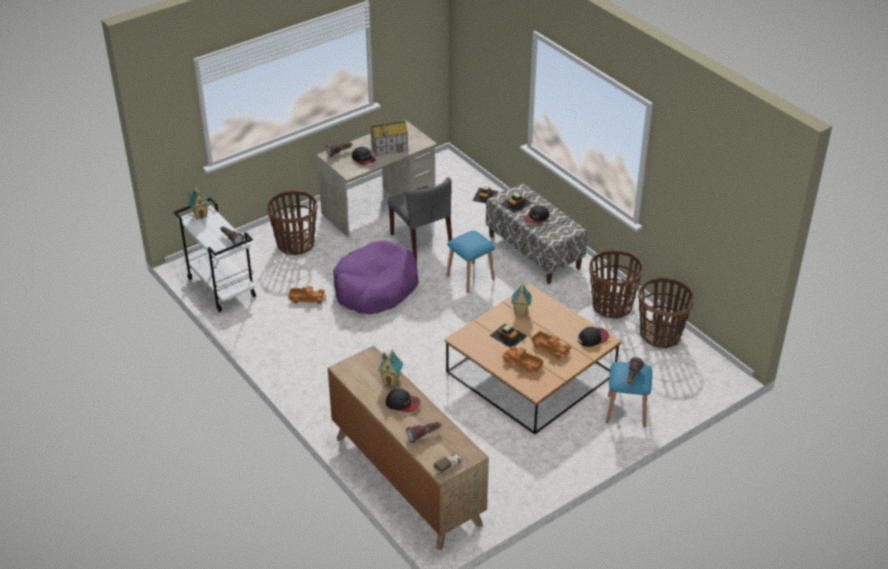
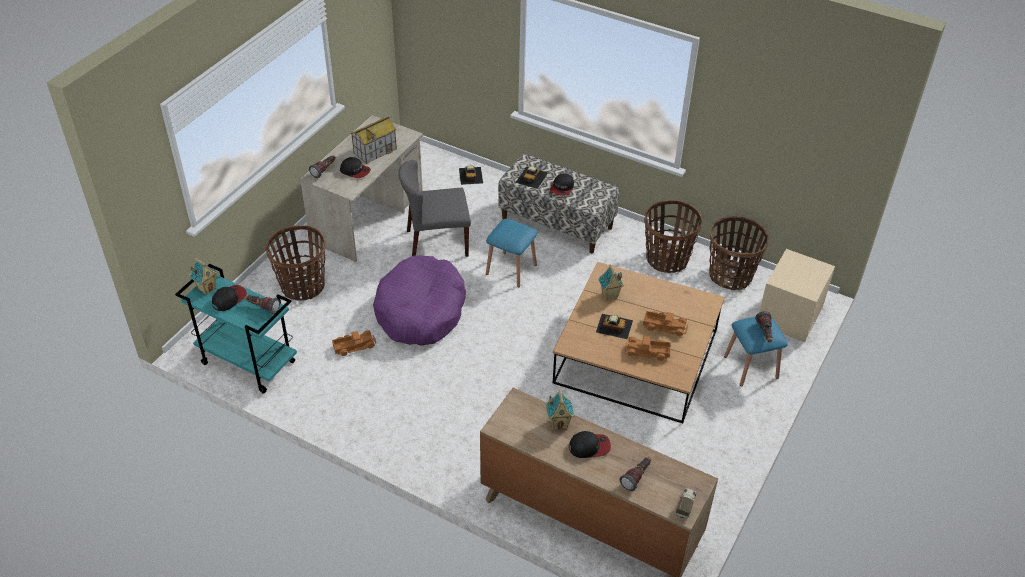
camera: 25 degrees left, 5 degrees up
(220, 287) = (247, 363): white cart -> turquoise cart
(421, 241) = (436, 243): grey chair -> grey chair turned 135 degrees clockwise
(593, 338) = (697, 302): cap -> cap (229, 299)
(692, 382) = (790, 316): none -> beige nightstand

